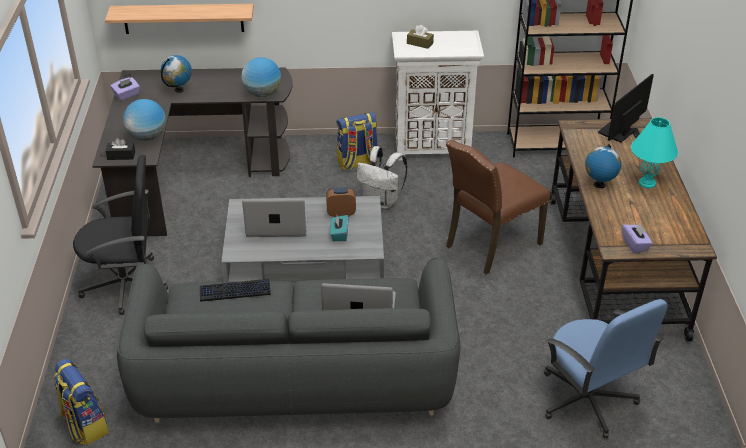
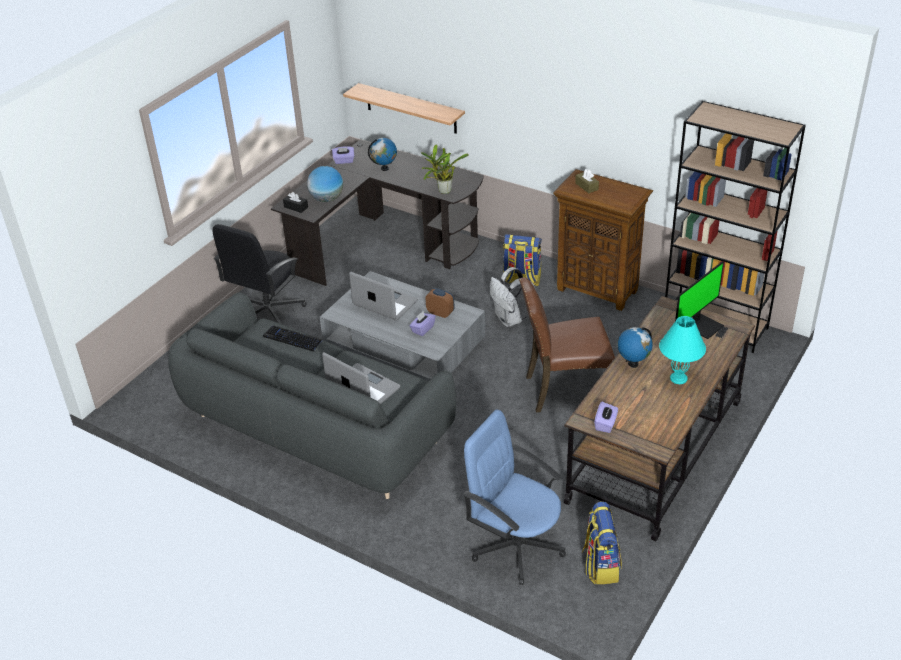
camera: 35 degrees right, 0 degrees up
(84, 425) = (158, 398): backpack -> backpack (600, 565)
(126, 285) = (267, 311): black office chair -> black office chair turned 90 degrees clockwise
(262, 94) = (443, 192): globe -> potted plant
(339, 234) = (422, 329): turquoise tissue box -> purple tissue box
(433, 148) = (598, 290): white cabinet -> brown cabinet
(587, 401) = (516, 545): blue office chair -> blue office chair turned 120 degrees clockwise
(617, 133) = (703, 326): monitor -> monitor turned 150 degrees clockwise

